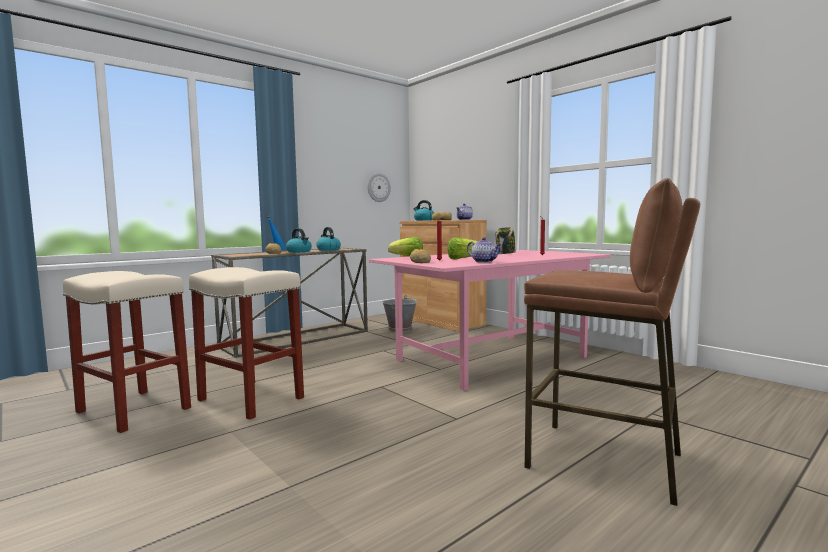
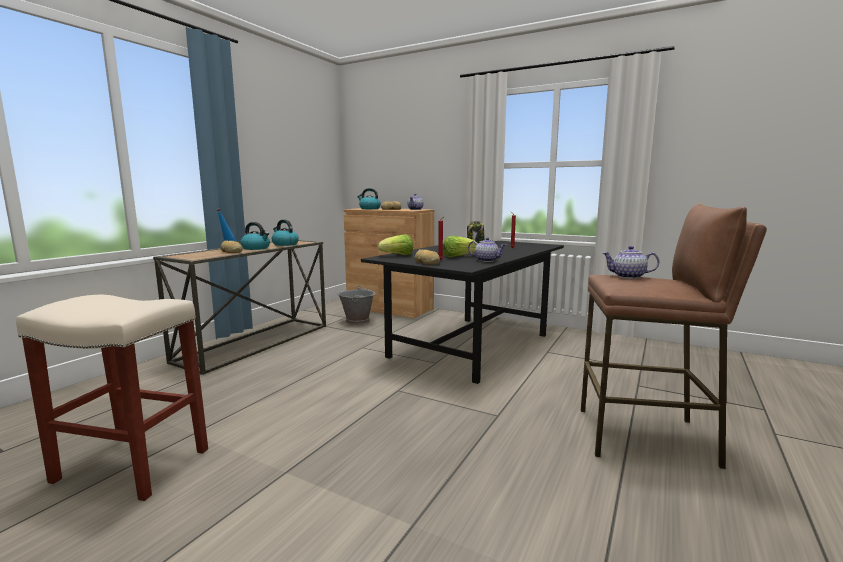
camera: 20 degrees left, 5 degrees up
(252, 399) = (273, 426): beige stool -> none
(378, 187) = (315, 173): wall clock -> none
(491, 358) = (470, 345): pink dining table -> black dining table
(584, 270) = (628, 277): none -> teapot

